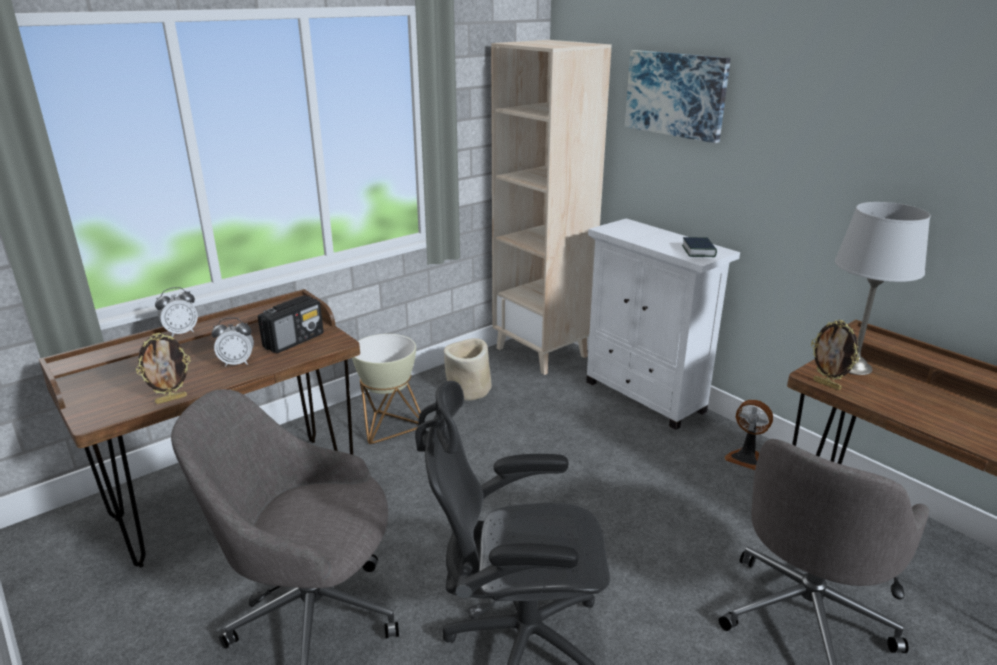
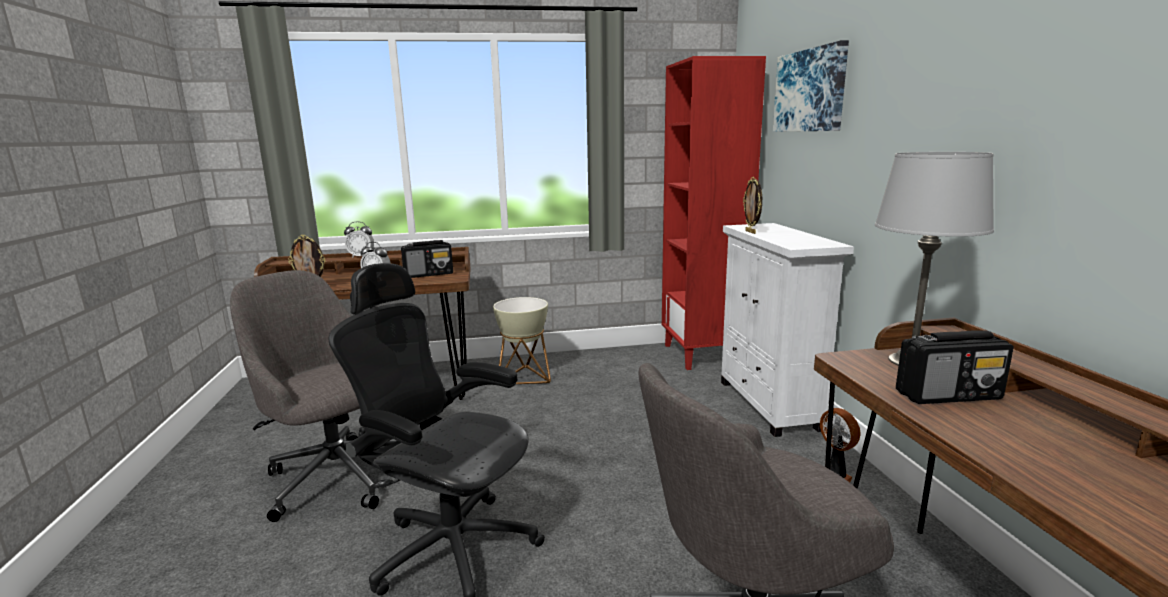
camera: 30 degrees right, 10 degrees down
(469, 390) = (611, 367): beige planter -> none
(542, 352) = (702, 355): beige bookcase -> red bookcase
(698, 251) = (806, 242): book -> none
(827, 385) = (850, 368): picture frame -> picture frame (751, 232)
(906, 396) = (949, 395): none -> radio

